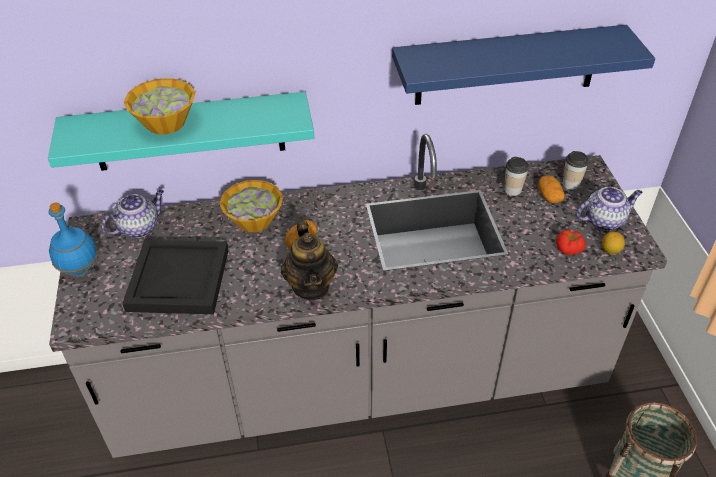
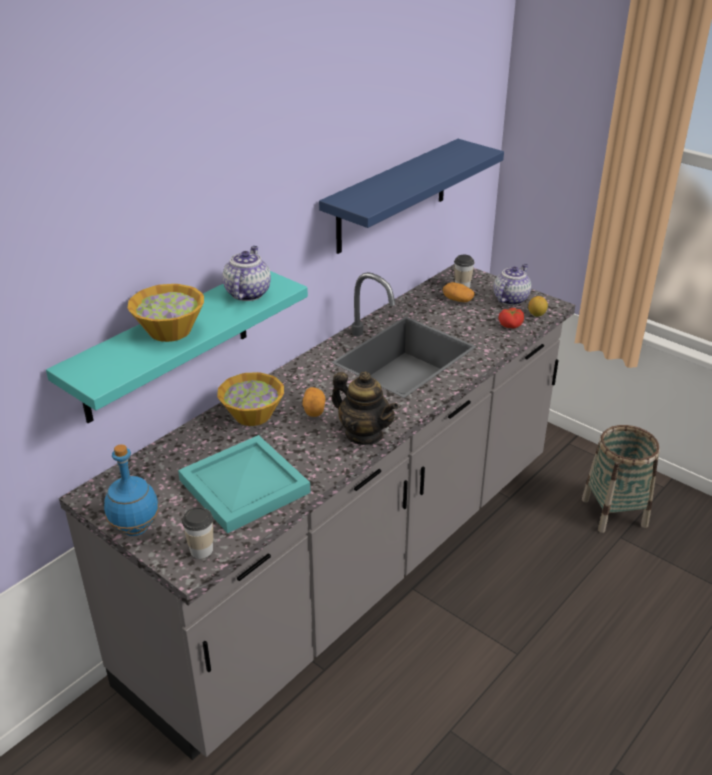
camera: 40 degrees left, 10 degrees down
(139, 227) = (149, 470): teapot -> teapot (247, 293)
(177, 280) = (243, 488): black tray -> turquoise tray
(512, 190) = (428, 307): cup -> cup (201, 550)

